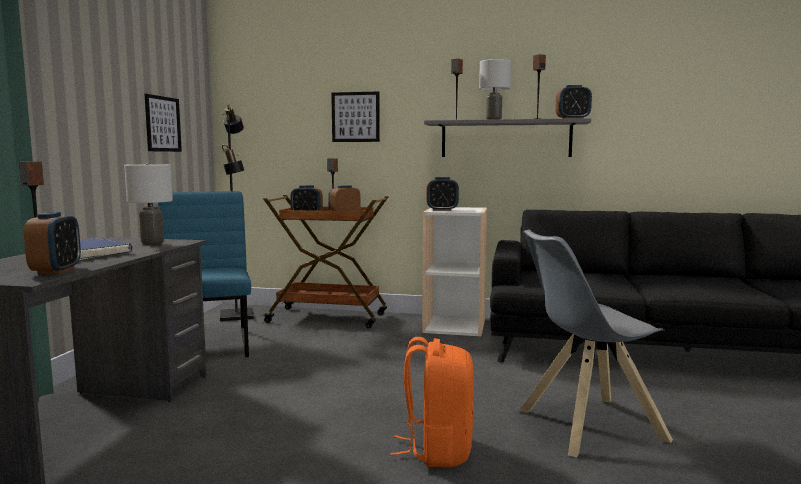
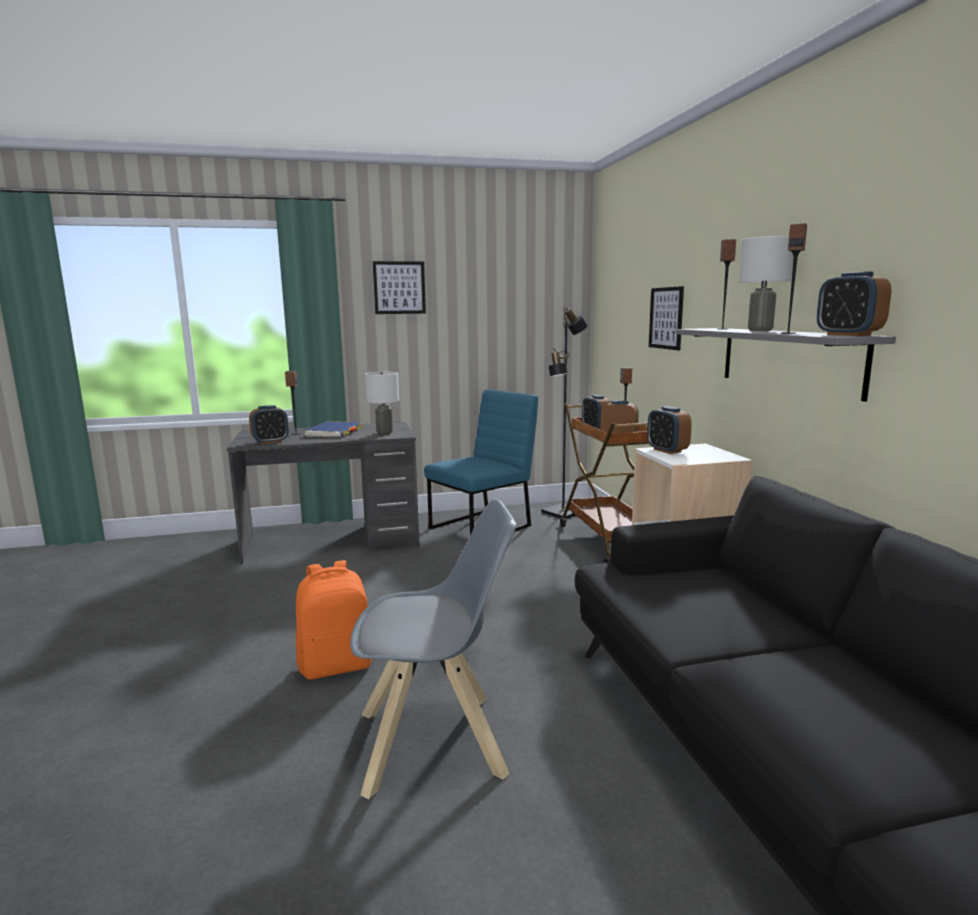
camera: 65 degrees right, 5 degrees up
(163, 124) = (507, 327): picture -> picture (399, 287)
(587, 426) = (436, 743): grey chair -> grey chair turned 120 degrees clockwise

